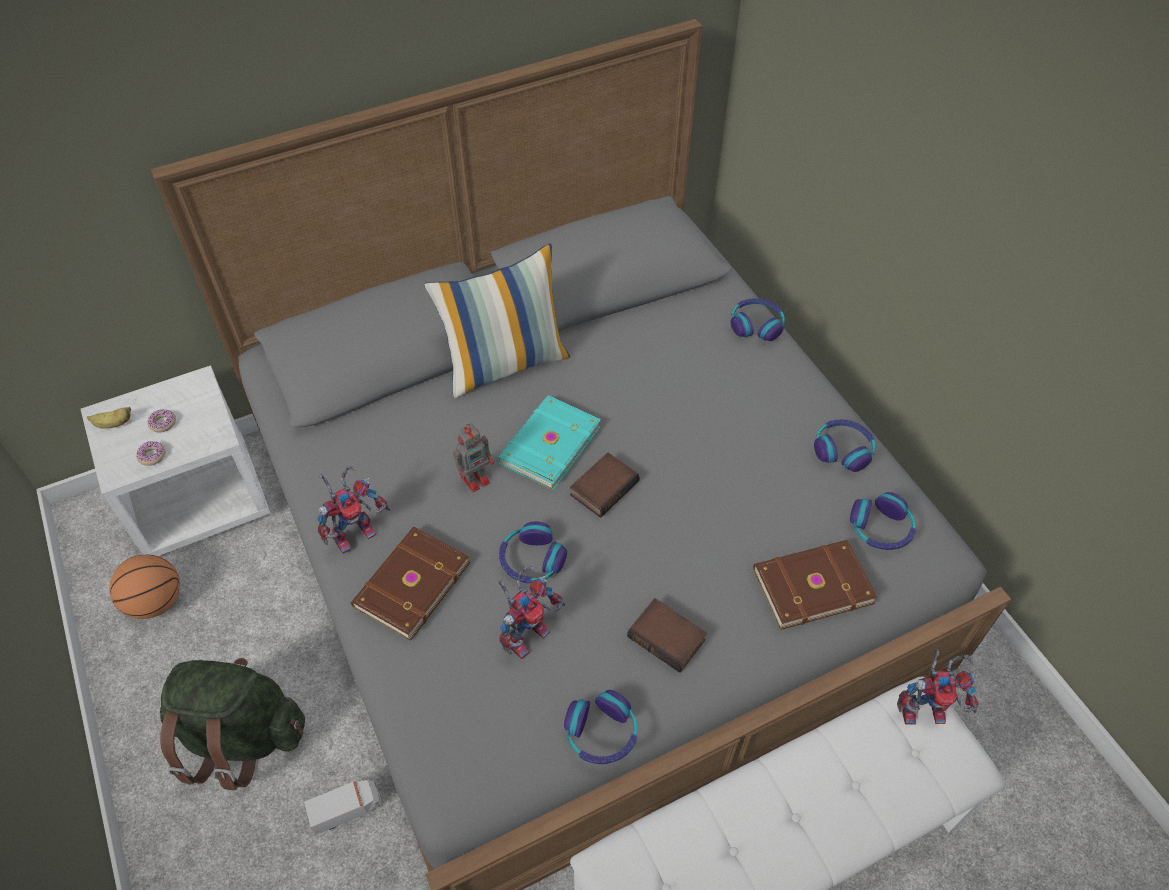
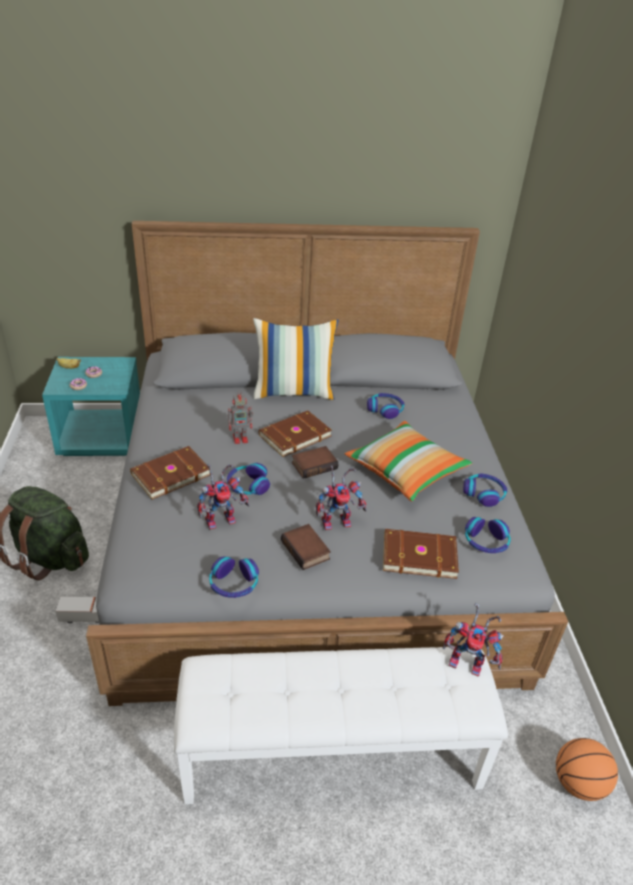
camera: 20 degrees right, 15 degrees down
(156, 602) = (48, 477): basketball -> basketball (578, 783)
(200, 500) = (102, 438): white nightstand -> turquoise nightstand
(356, 531) = (157, 441): toy robot -> toy robot (338, 520)
(548, 444) = (294, 435): turquoise book -> brown book
(729, 451) = (406, 471): none -> pillow
(756, 325) = (463, 417): headphones -> headphones (385, 409)

